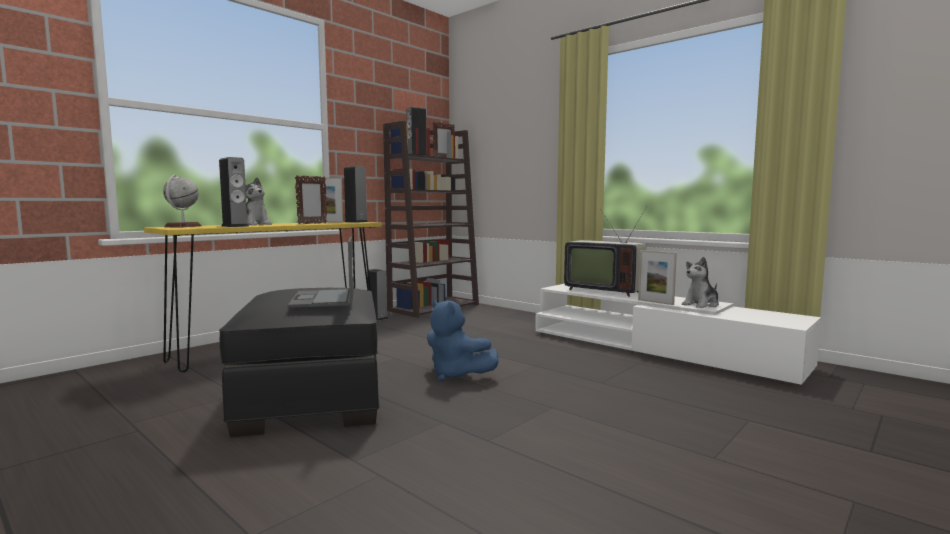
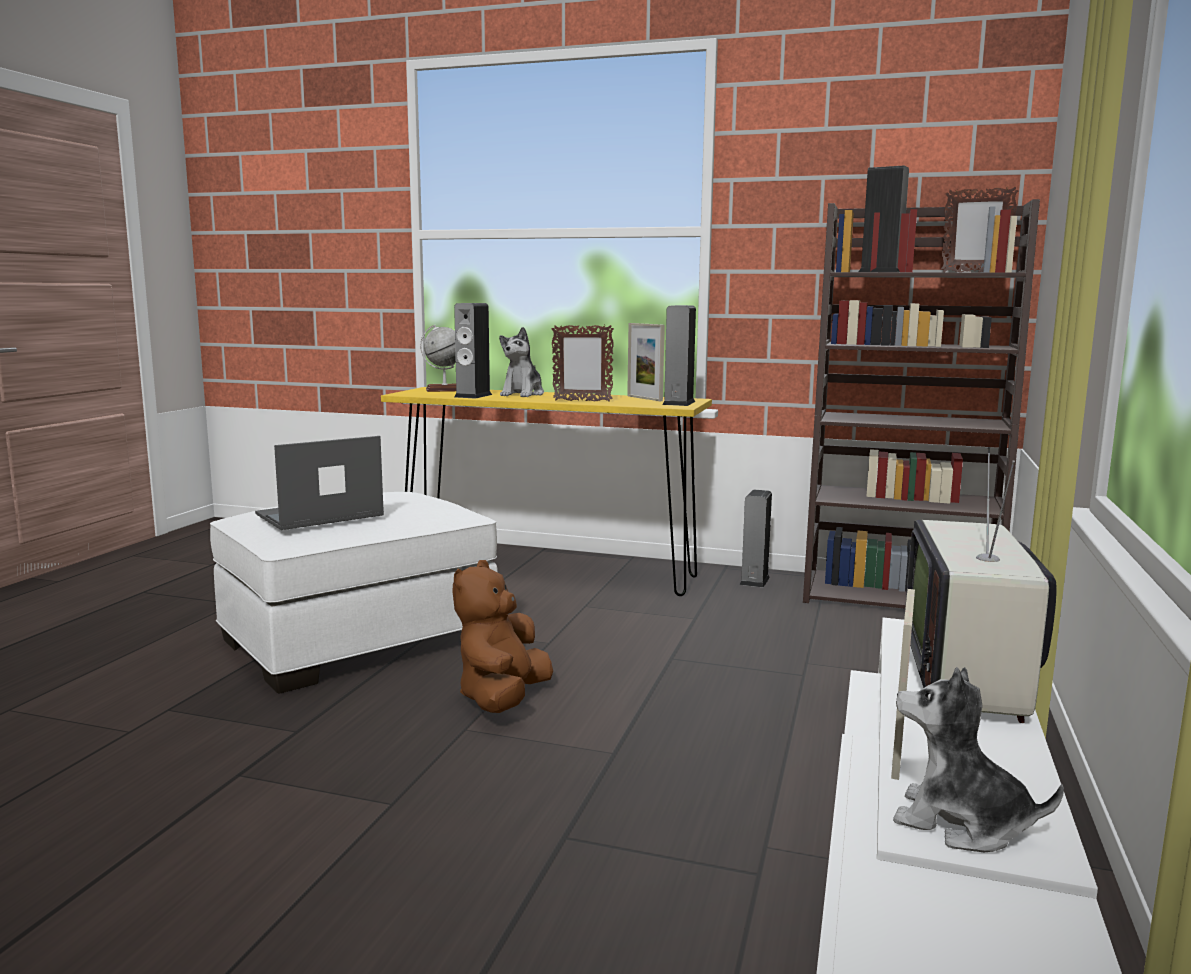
camera: 65 degrees right, 5 degrees up
(312, 396) = (357, 639): black ottoman -> white ottoman
(456, 375) = (502, 699): blue plush toy -> brown plush toy

